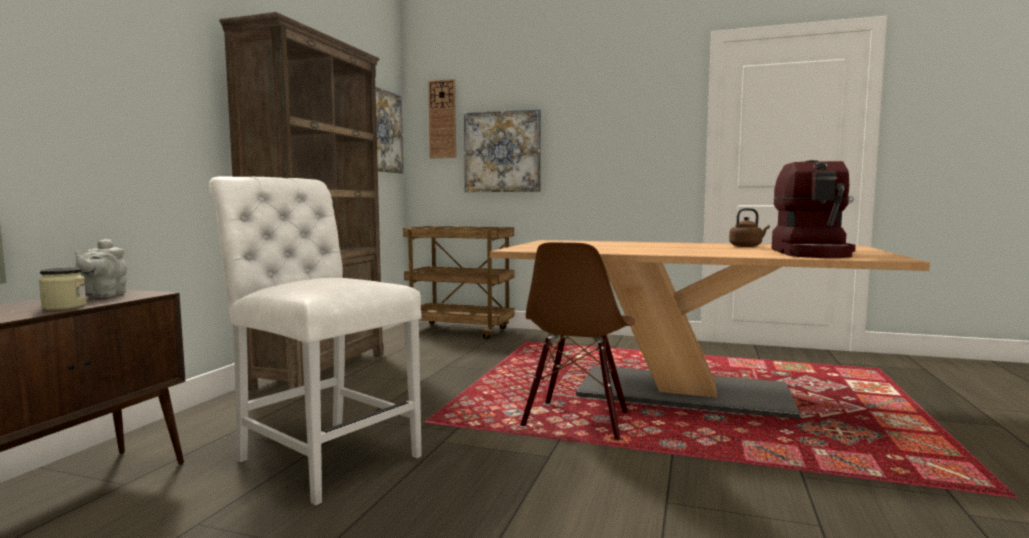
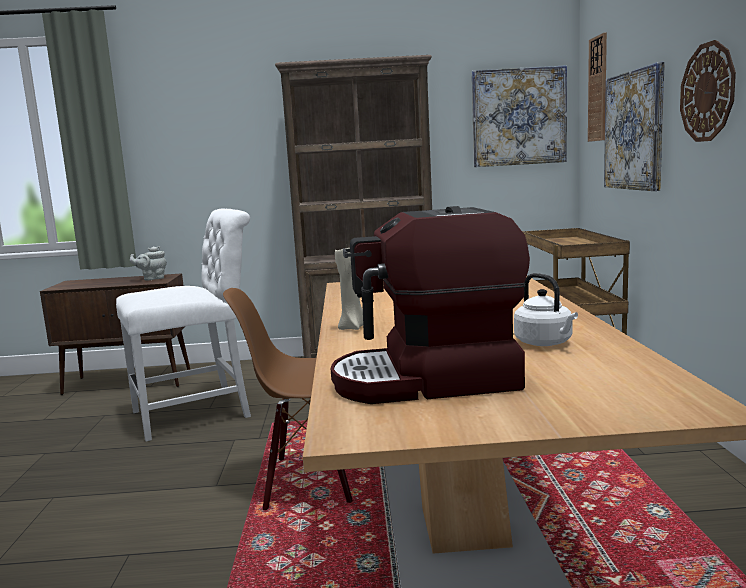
camera: 70 degrees right, 5 degrees up
(64, 307) = (112, 284): jar -> none
(323, 455) = (198, 413): white chair -> white chair turned 45 degrees clockwise
(591, 132) = (707, 92): none -> wall clock
(679, 253) = (353, 327): none -> beige candle
(747, 246) = (545, 343): brown kettle -> white kettle

